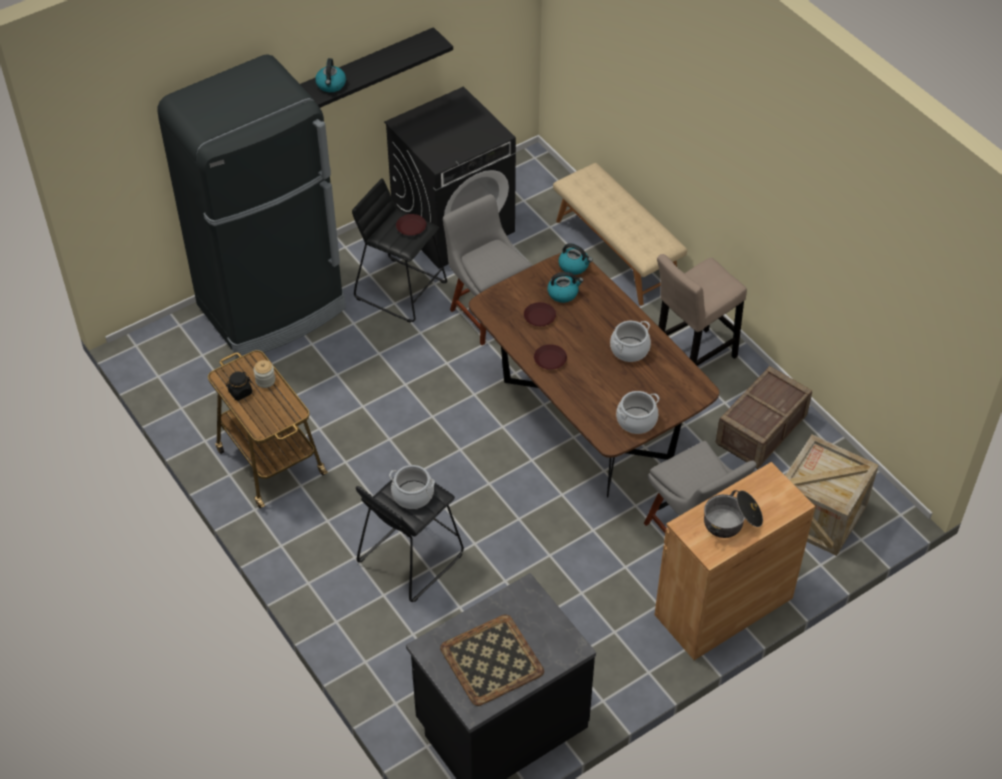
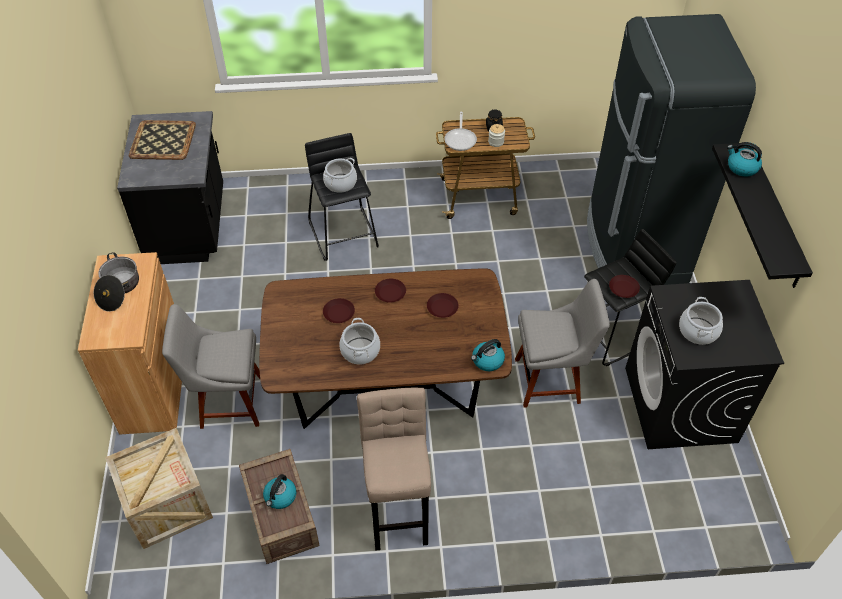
camera: 120 degrees right, 0 degrees up
(280, 411) = (460, 139): none -> frying pan
(563, 293) = (458, 337): kettle -> kettle (280, 497)
(601, 384) = (338, 313): none -> brown plate
(617, 252) = (574, 523): beige bench -> none
(636, 420) = (285, 317): cooking pot -> cooking pot (698, 331)

